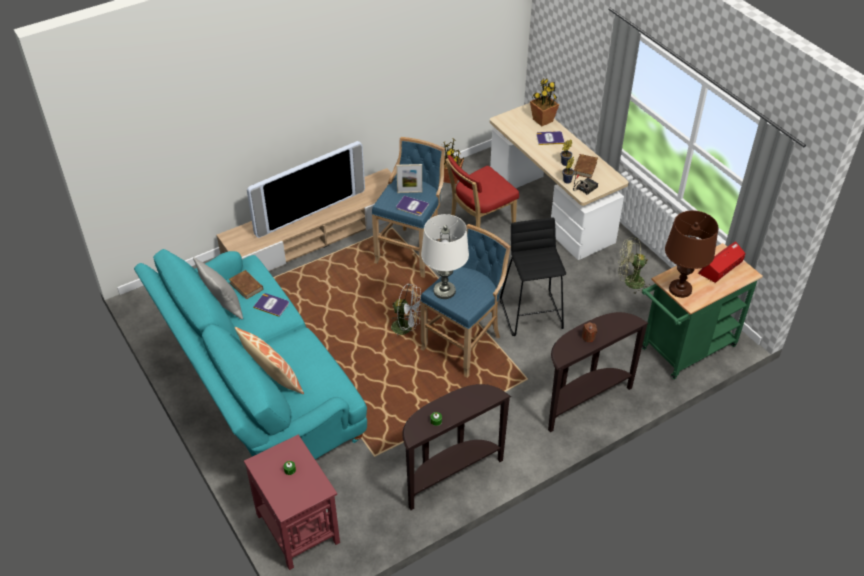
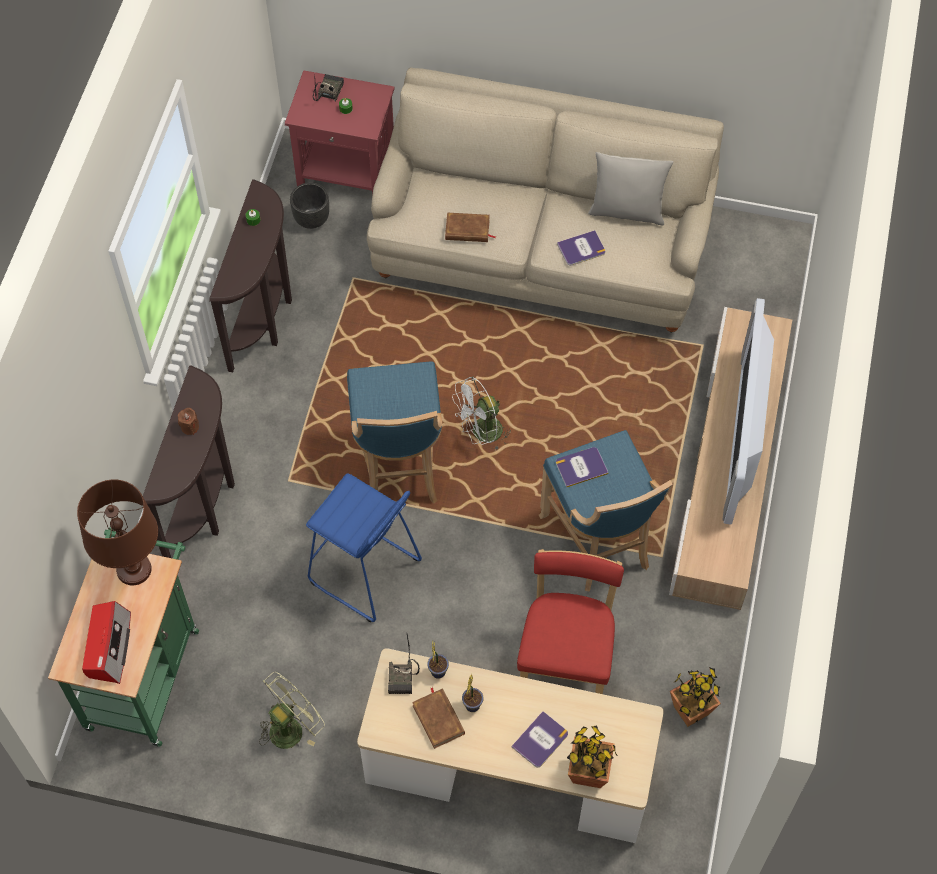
camera: 135 degrees right, 15 degrees up
(246, 286) = (635, 247): brown book -> brown book (467, 230)
(257, 389) = (541, 248): turquoise sofa -> beige sofa
(273, 380) = (476, 183): pillow -> none
(284, 492) = (328, 91): none -> radio
(355, 513) = (312, 220): none -> black planter
(409, 192) = (610, 486): picture frame -> none
(444, 291) = (411, 382): white table lamp -> none
(532, 314) = (364, 572): black stool -> blue stool

